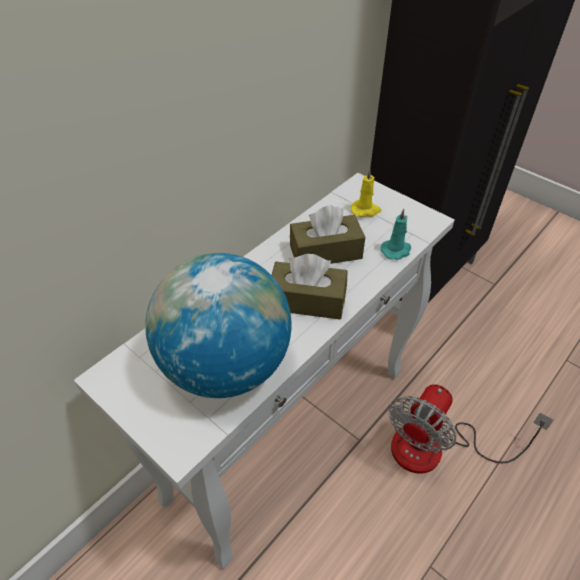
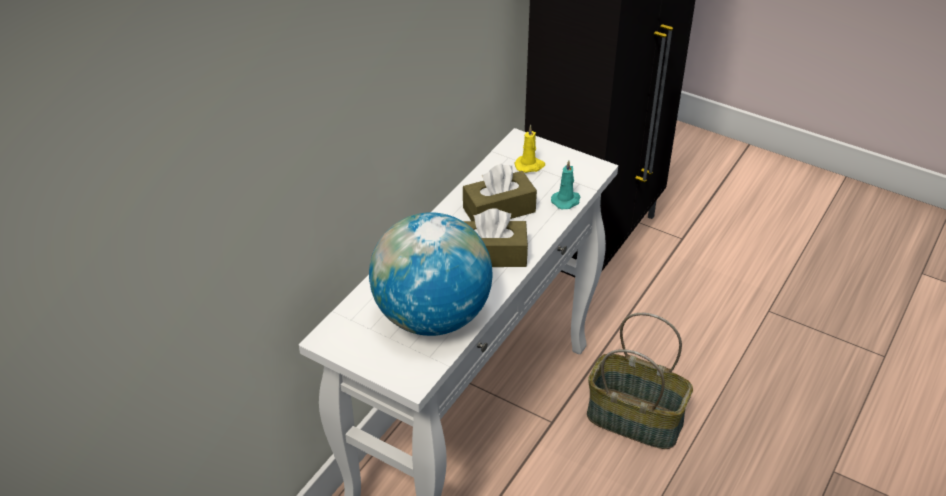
camera: 10 degrees left, 5 degrees down
(435, 449) = (636, 418): fan -> basket

